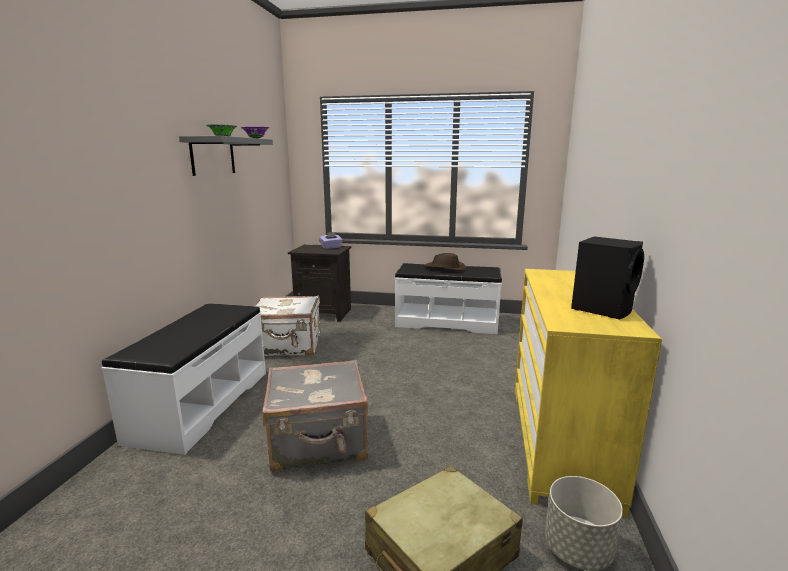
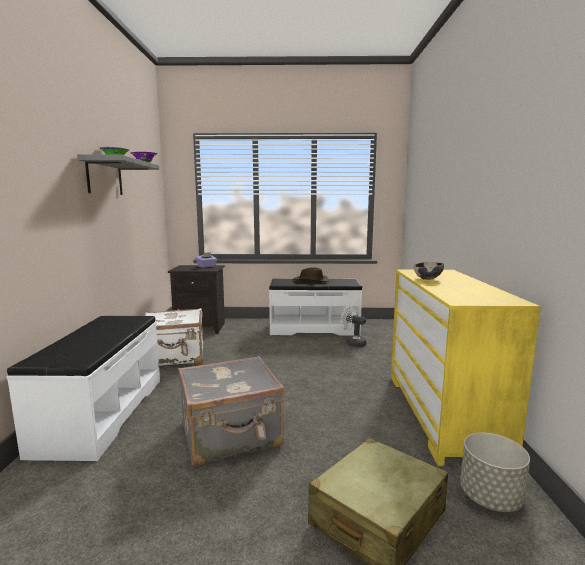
camera: 10 degrees left, 5 degrees down
(485, 343) = (352, 343): none -> white fan
(551, 286) = (427, 279): none -> bowl
(603, 309) = (480, 290): black speaker -> none

